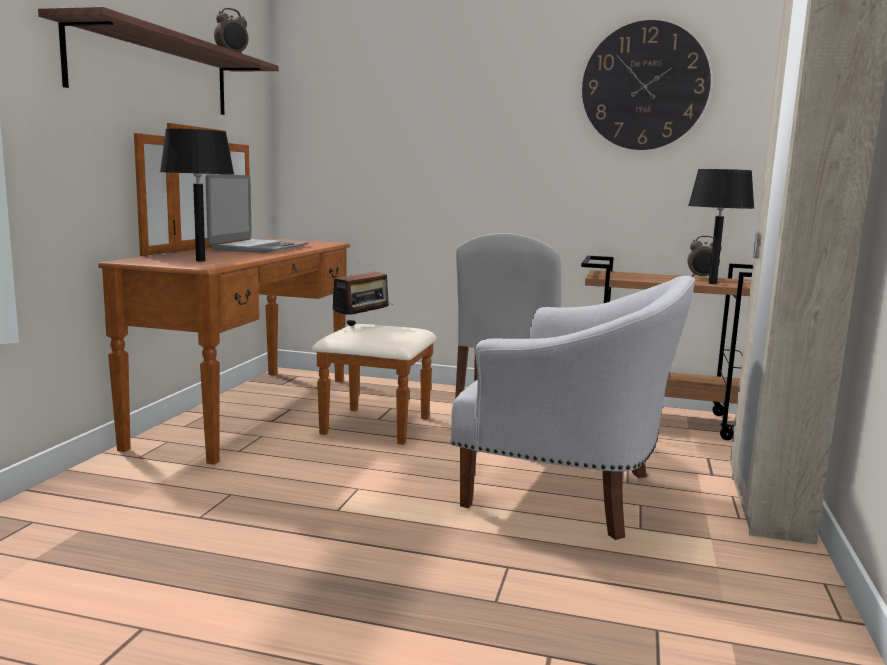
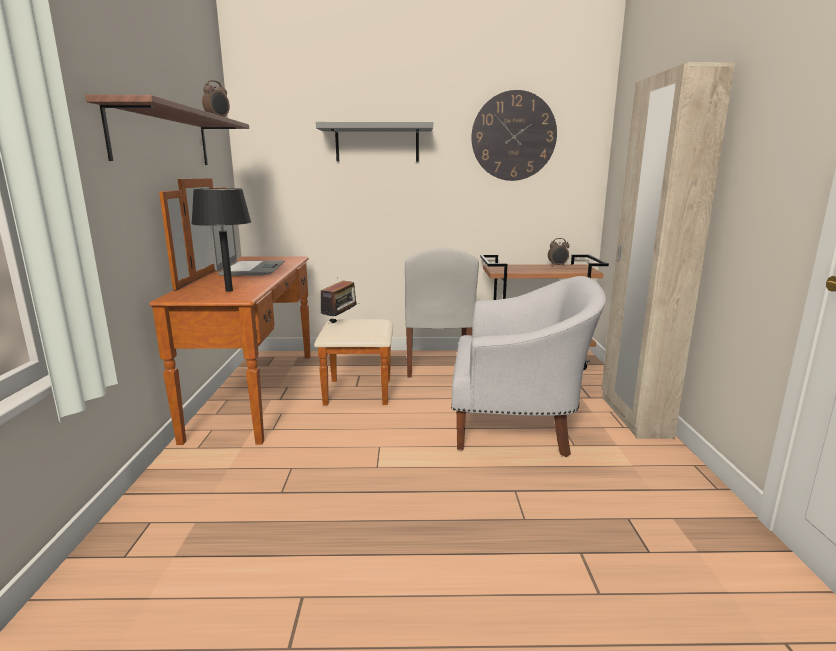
camera: 15 degrees left, 5 degrees up
(452, 95) = (377, 143): none -> grey shelf
(712, 283) = (569, 271): black table lamp -> none

